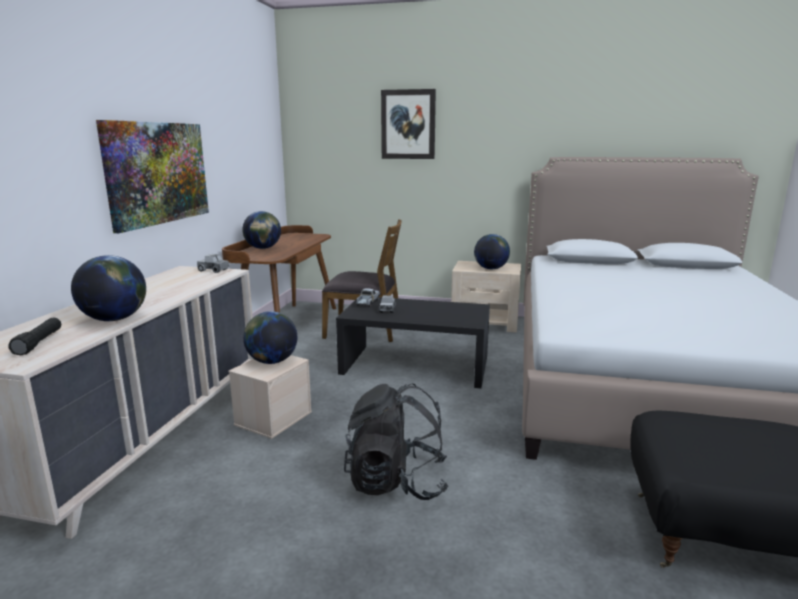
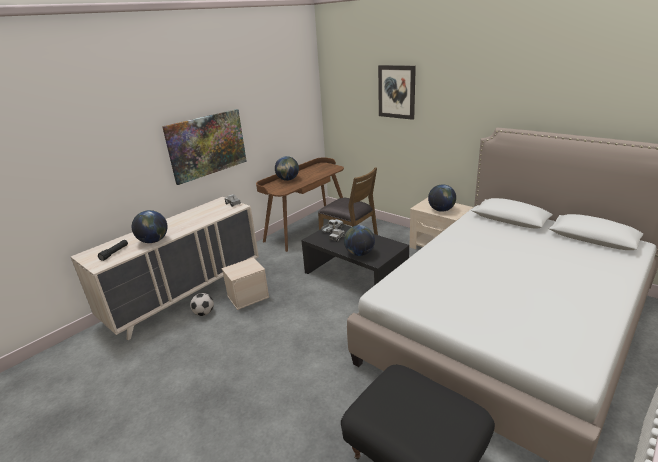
camera: 30 degrees right, 10 degrees up
(211, 457) = (204, 313): none -> football
(272, 361) = (246, 266): globe -> globe (359, 253)
(396, 482) = (271, 356): black backpack -> none

